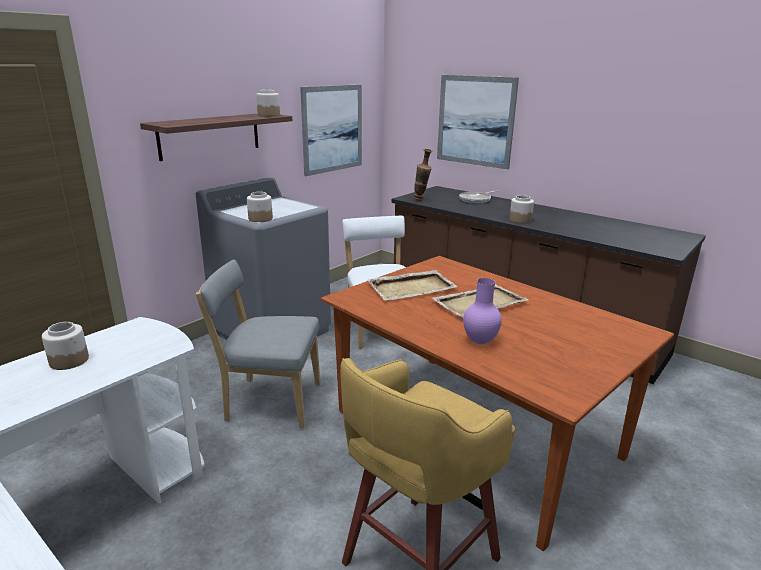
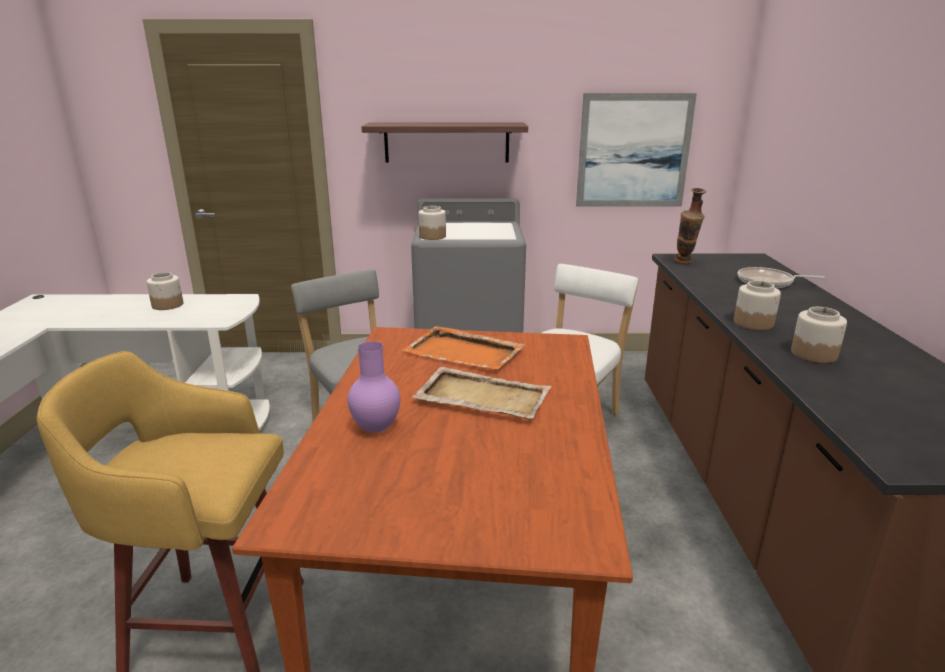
camera: 50 degrees right, 0 degrees up
(268, 115) = (506, 124): jar -> jar (813, 354)
(412, 287) = (465, 352): beige tray -> orange tray
(475, 121) = (823, 155): picture -> none

